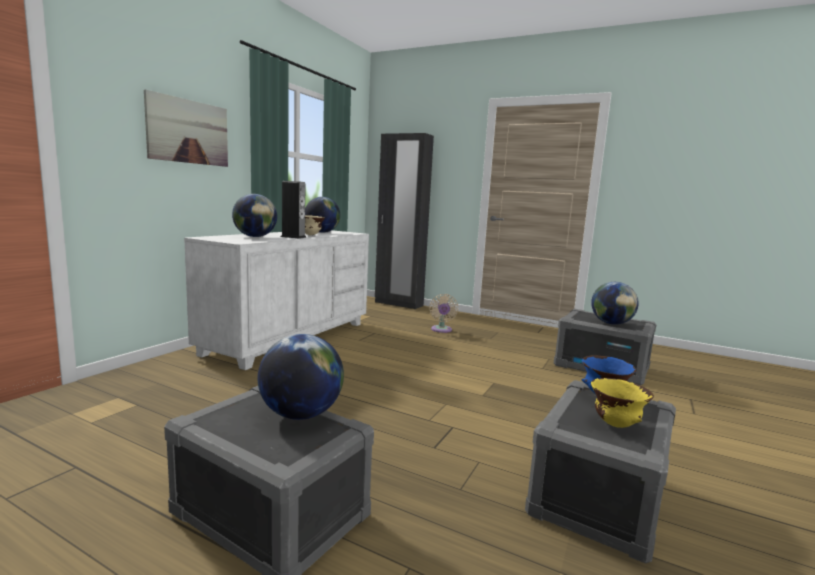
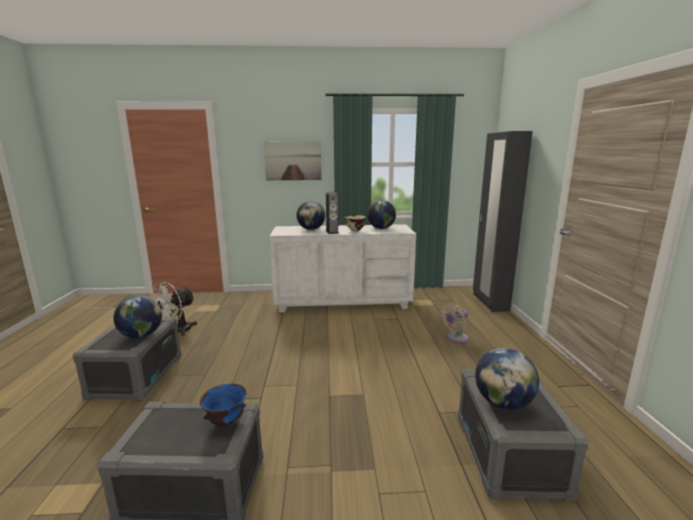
camera: 60 degrees right, 5 degrees up
(149, 450) = (178, 331): none -> white fan
(616, 424) = (170, 435): yellow bowl -> none

